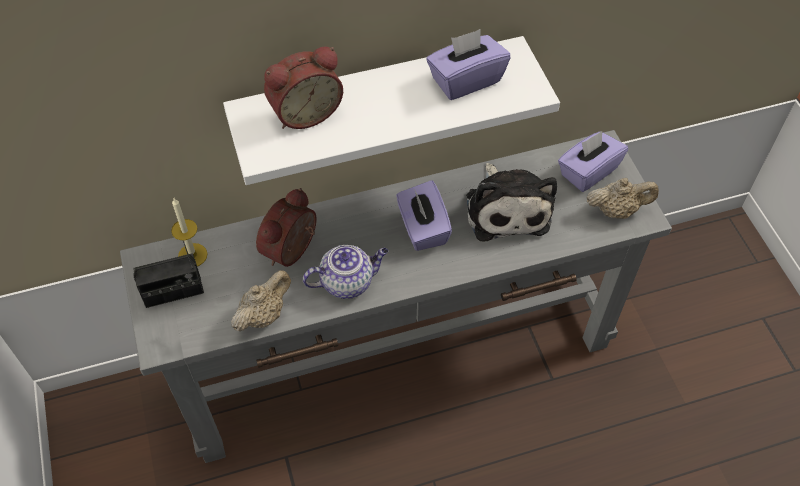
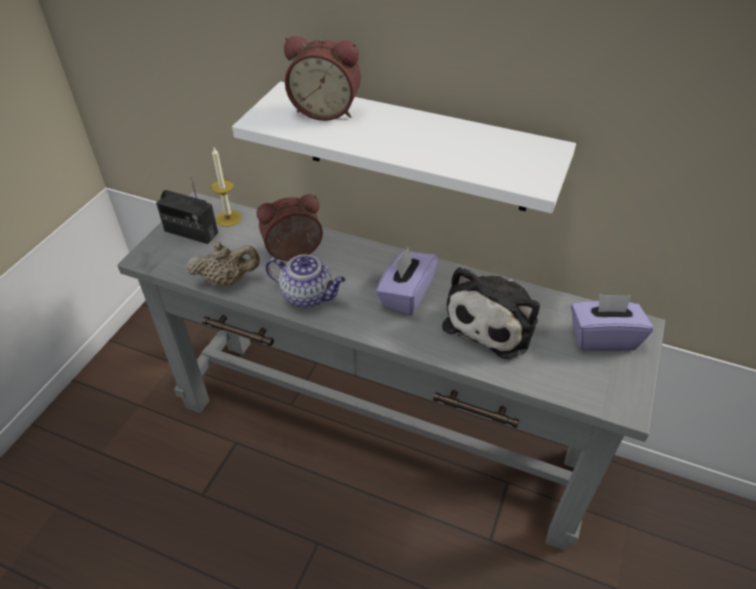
camera: 40 degrees right, 10 degrees down
(465, 80) = (482, 148): purple tissue box -> none
(617, 210) = (601, 384): beige teapot -> none

